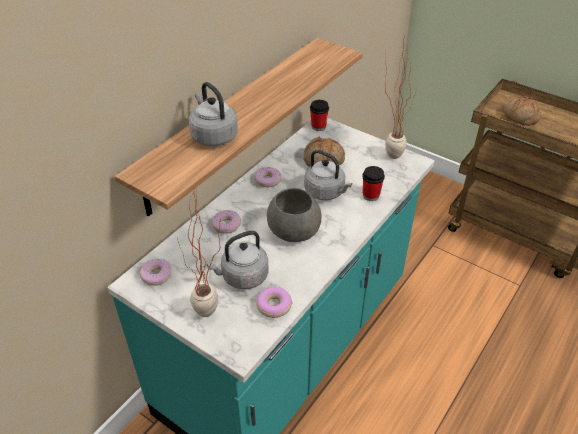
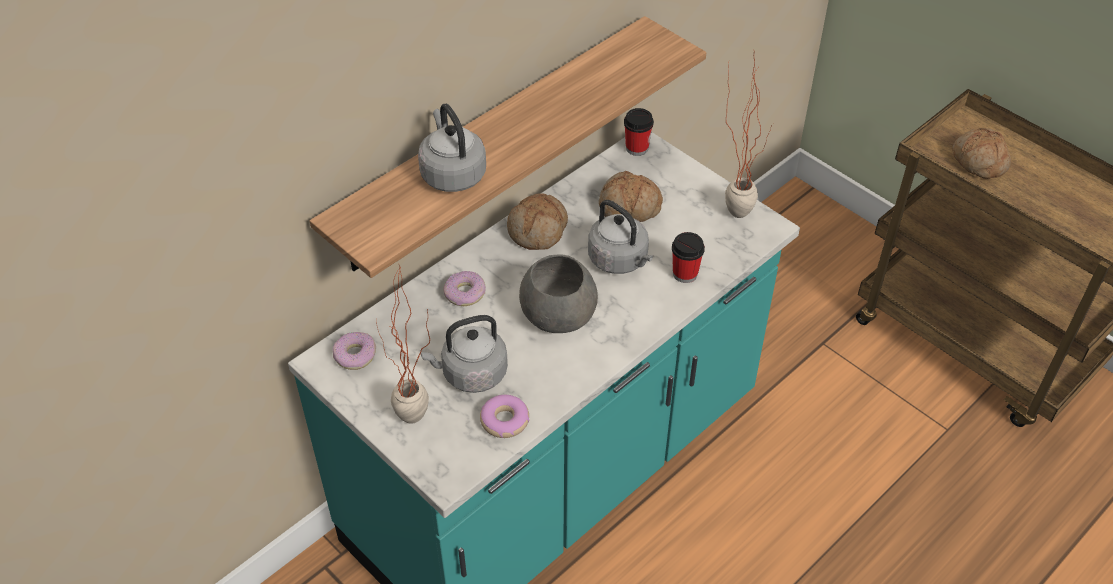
camera: 10 degrees right, 5 degrees up
(267, 180) = (538, 230): donut -> bread

